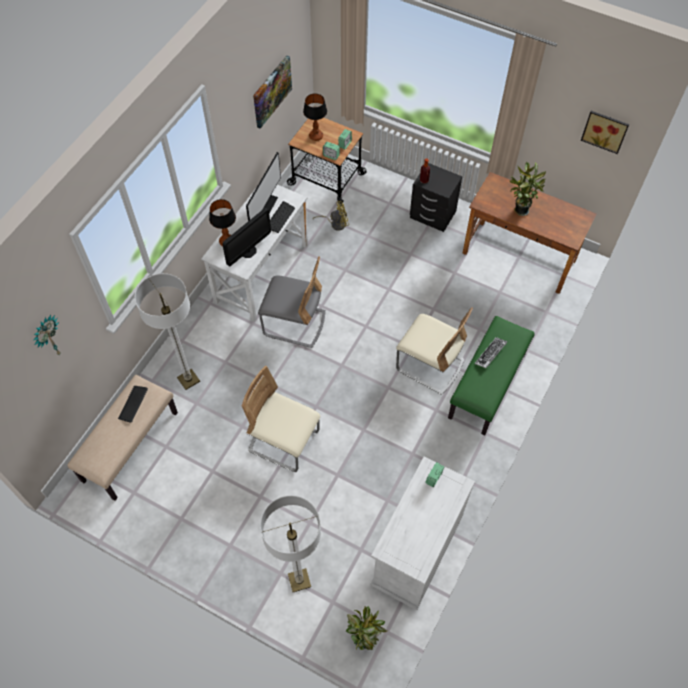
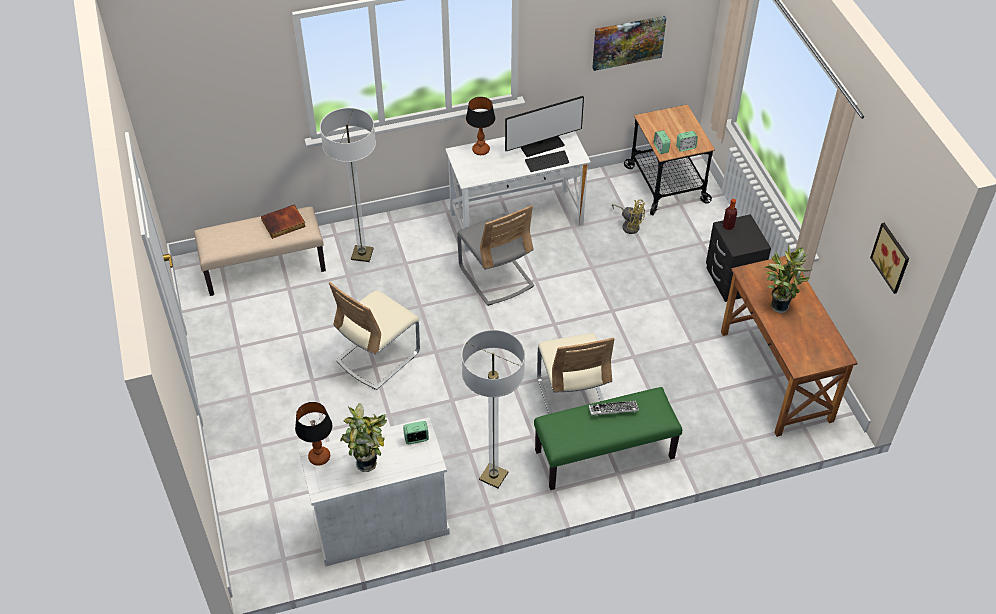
camera: 45 degrees right, 10 degrees down
(48, 337) = (230, 93): wall clock -> none
(133, 404) = (283, 224): keyboard -> book
(248, 251) = (489, 169): monitor -> none
(284, 442) = (378, 356): beige chair -> beige chair turned 120 degrees counterclockwise
(299, 580) = (266, 463): floor lamp -> floor lamp (493, 476)
(316, 136) = (666, 125): table lamp -> table lamp (319, 457)
(364, 638) = (261, 547): potted plant -> potted plant (369, 463)

